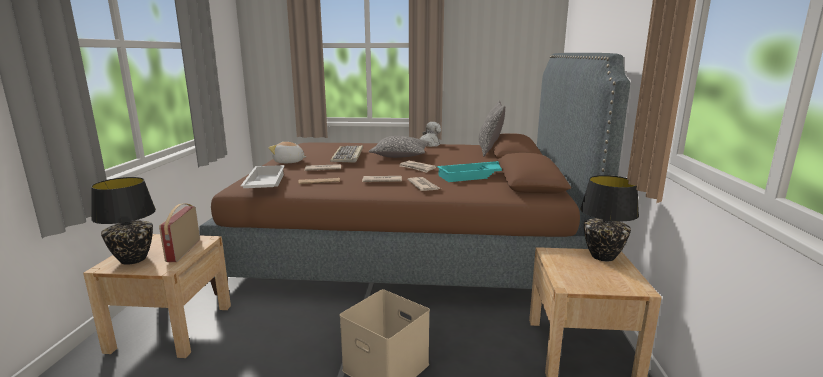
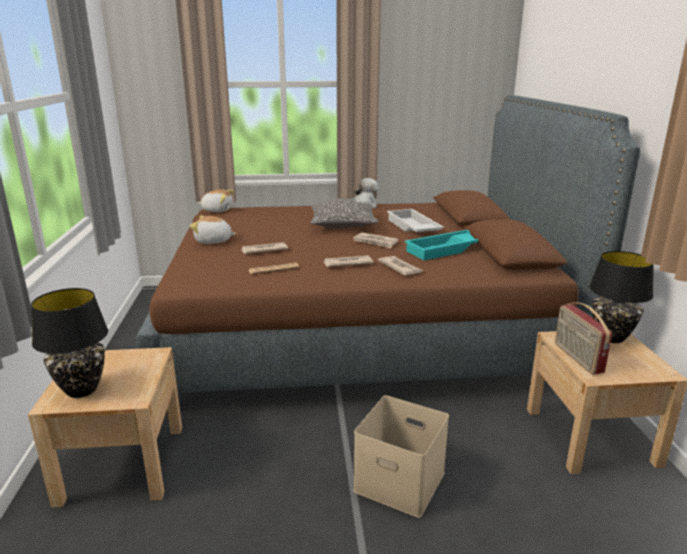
camera: 10 degrees left, 5 degrees up
(183, 250) = (137, 372): radio -> radio (577, 358)
(264, 184) = (208, 277): white tray -> white tray (412, 227)
(310, 143) = (217, 210): none -> plush toy
(348, 156) = (282, 228): keyboard -> none
(489, 151) = (440, 212): pillow -> none

